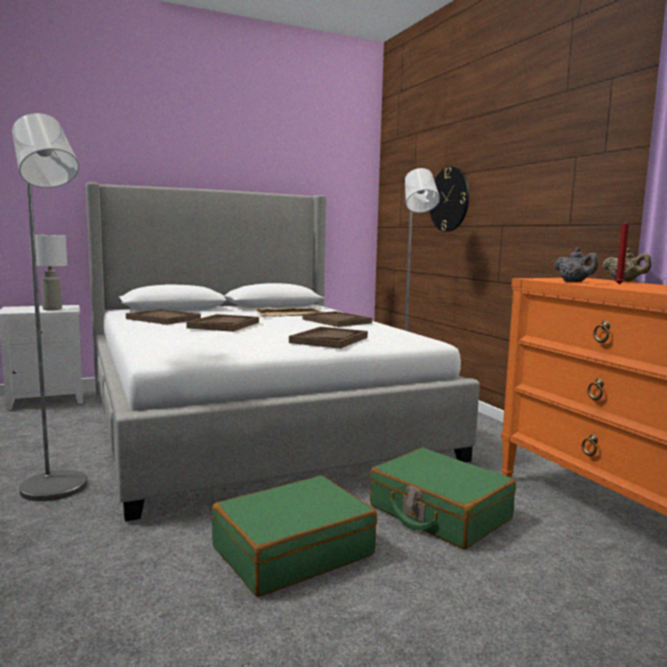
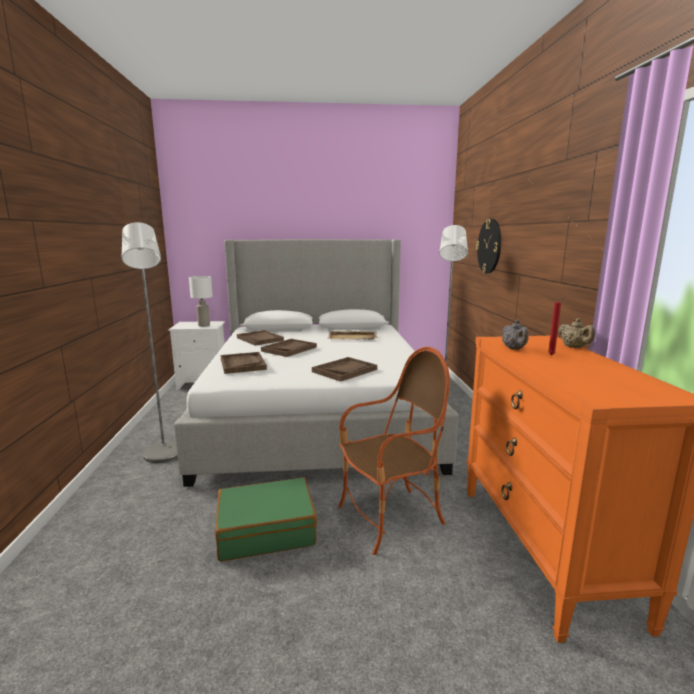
camera: 20 degrees right, 5 degrees up
(336, 321) = (378, 347): brown tray -> brown tray (242, 364)
(439, 513) = (390, 518): green suitcase -> armchair

